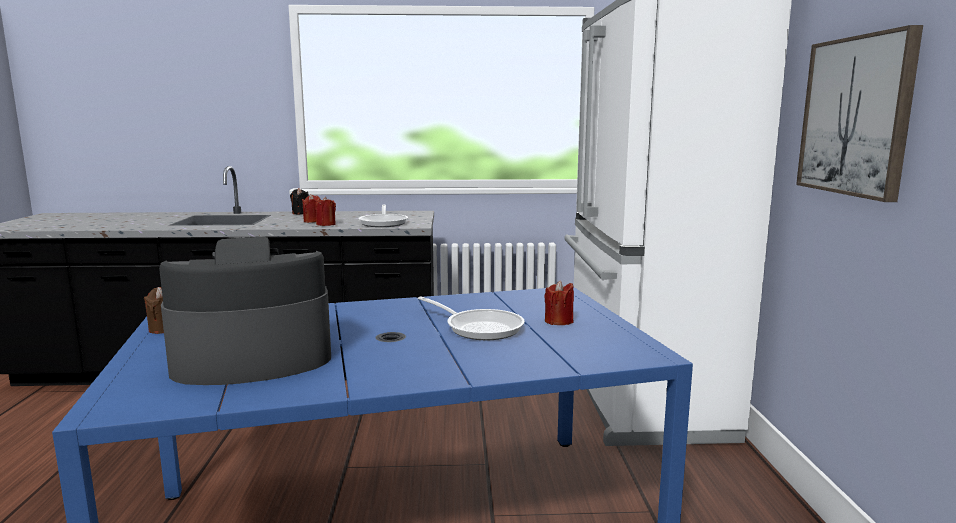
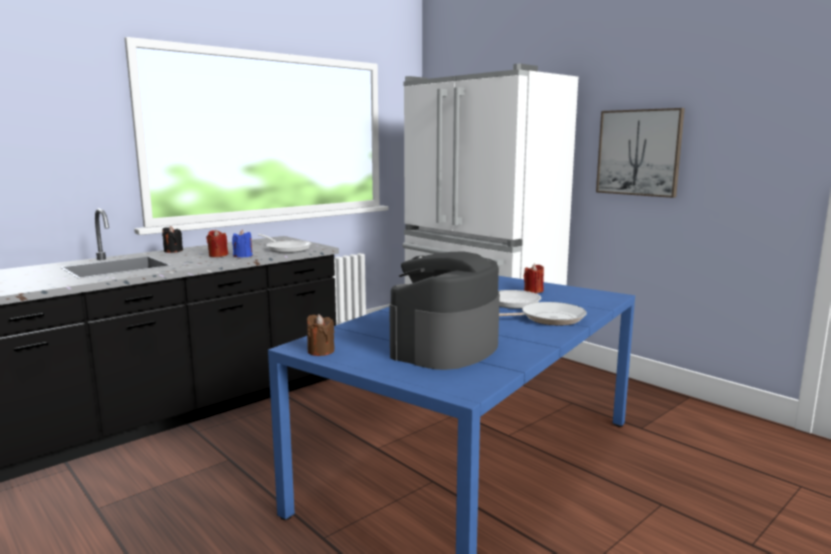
camera: 40 degrees left, 0 degrees up
(326, 224) = (243, 256): red candle -> blue candle
(456, 360) = (548, 318): none -> frying pan

